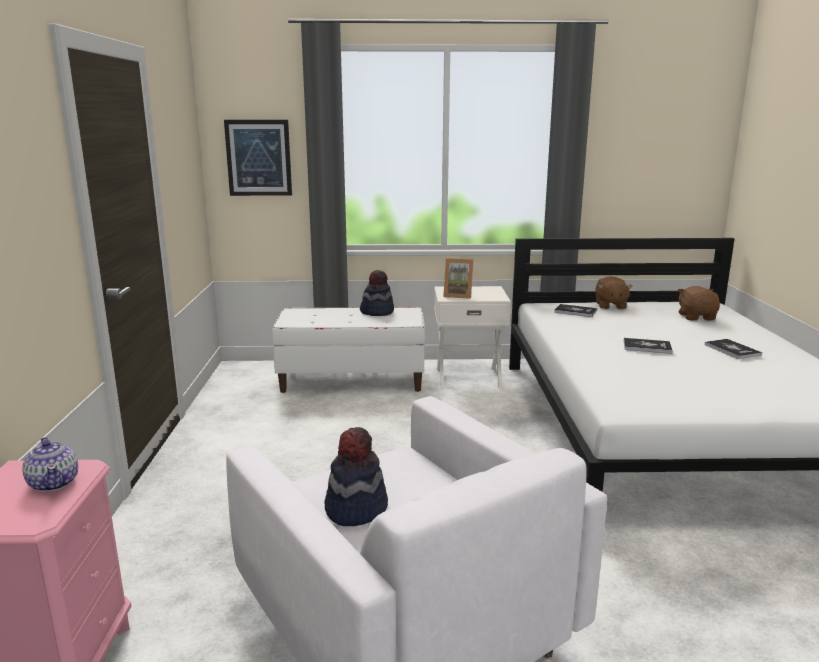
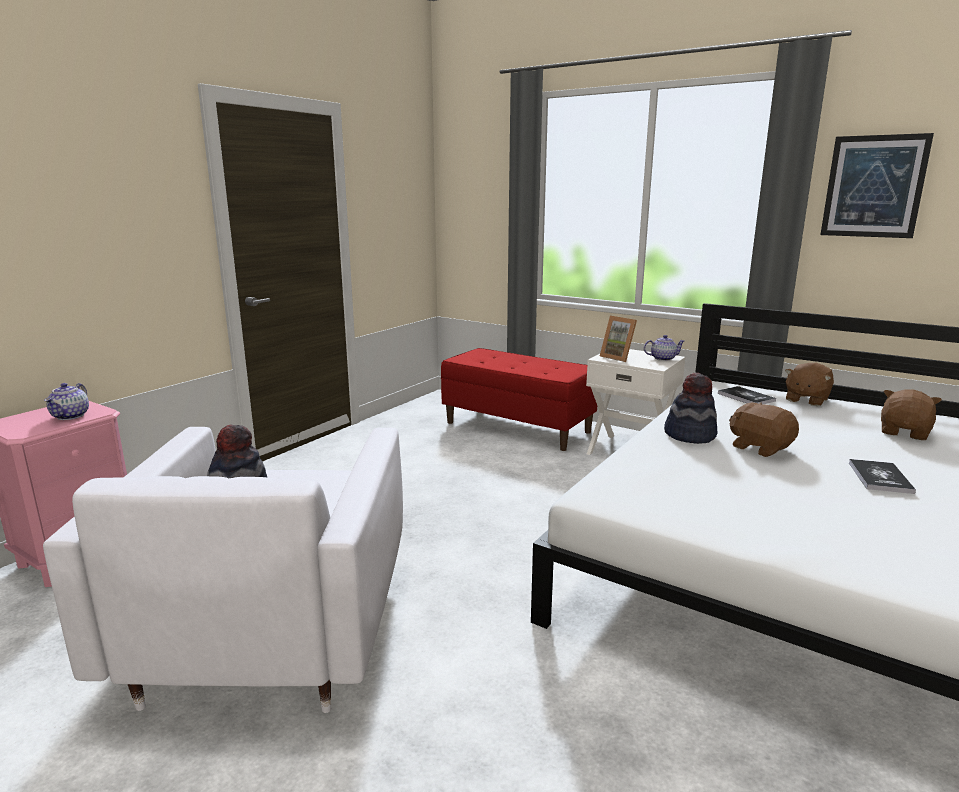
camera: 35 degrees right, 0 degrees up
(259, 158) = (476, 205): picture -> picture (874, 186)
(352, 380) = (518, 427): white bench -> red bench
(377, 312) = (549, 363): hat -> hat (690, 435)
(490, 290) = (662, 358): none -> teapot
(647, 347) = (760, 448): book -> brown plush toy

